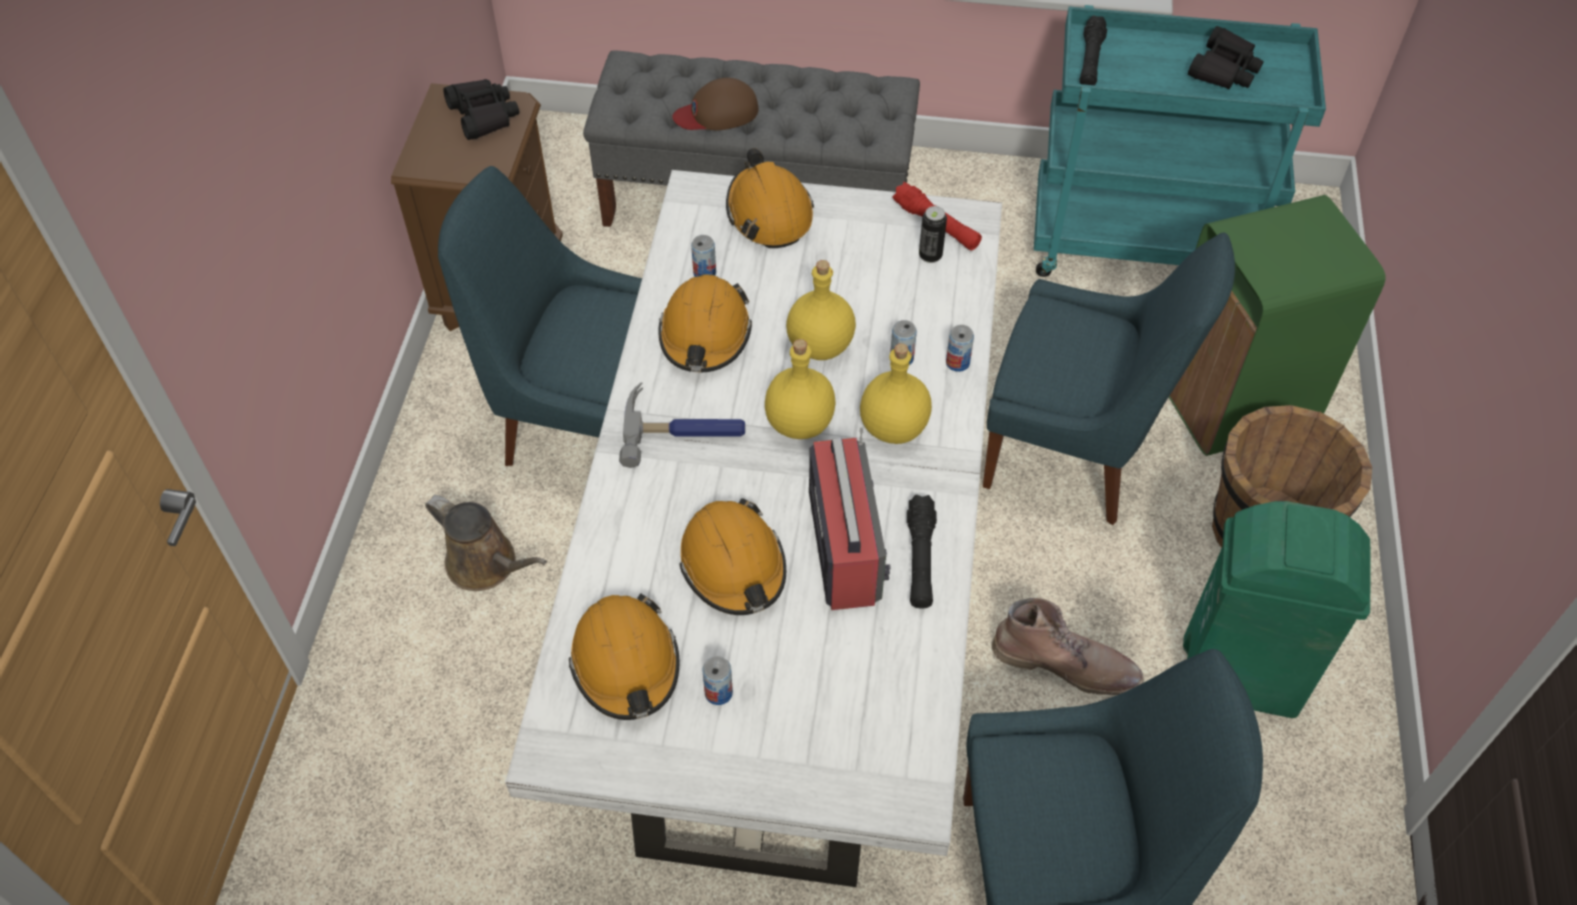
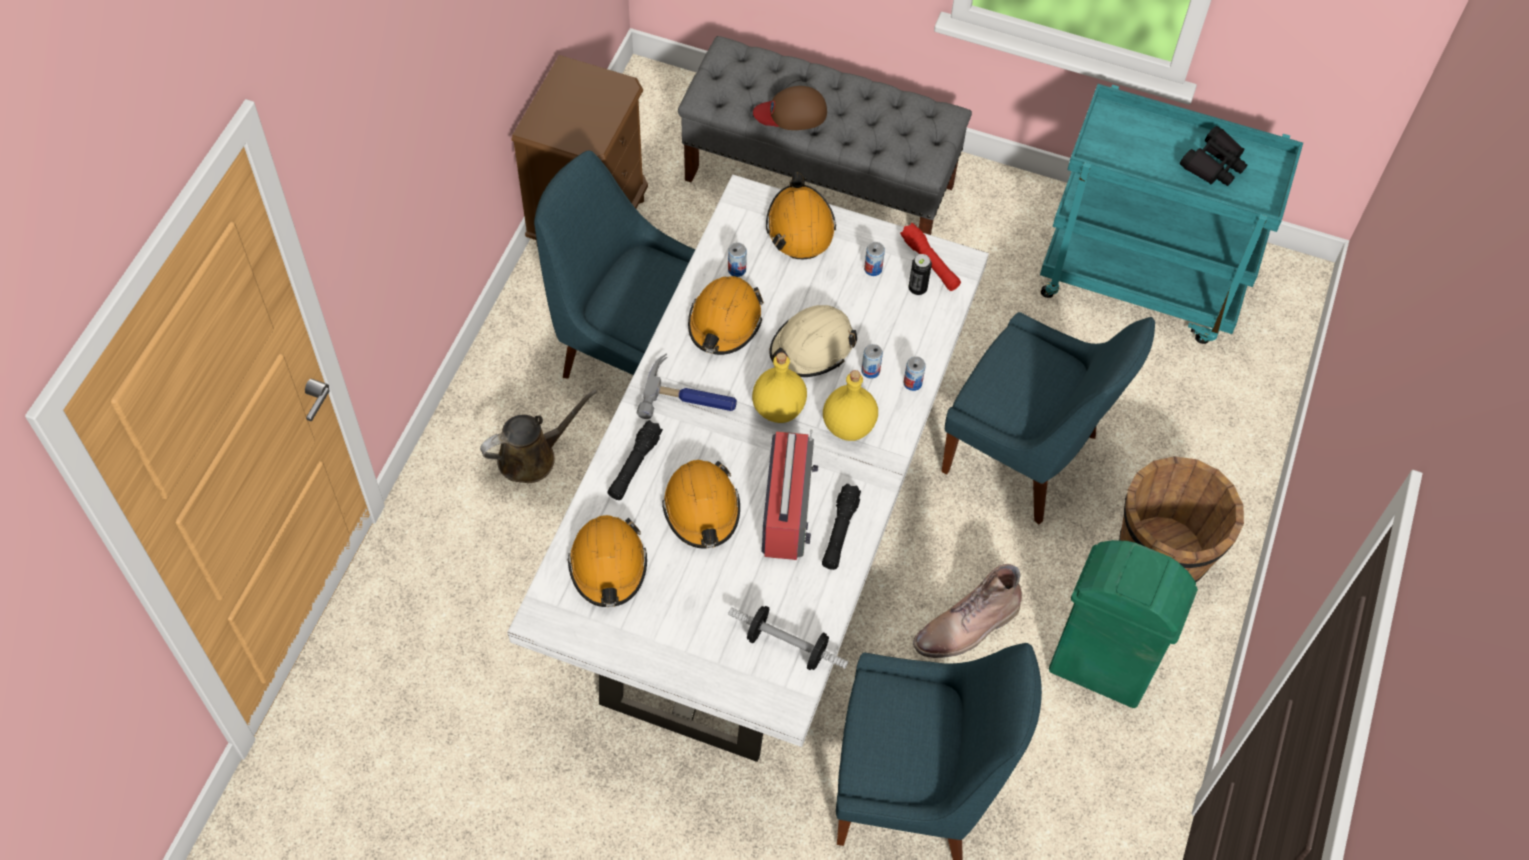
camera: 10 degrees right, 5 degrees up
(483, 115) = (595, 93): black binoculars -> none
(487, 564) = (532, 456): brown watering can -> brown watering can turned 75 degrees counterclockwise
(718, 693) = (668, 600): can -> can (873, 269)
(821, 345) = (811, 348): yellow bottle -> beige hard hat
(893, 721) = (787, 646): none -> dumbbell
(1066, 663) = (967, 628): brown boot -> brown boot turned 120 degrees clockwise
(1090, 60) = (1103, 135): black flashlight -> black flashlight (634, 466)
(1236, 404) = (1175, 442): green trash can -> none

